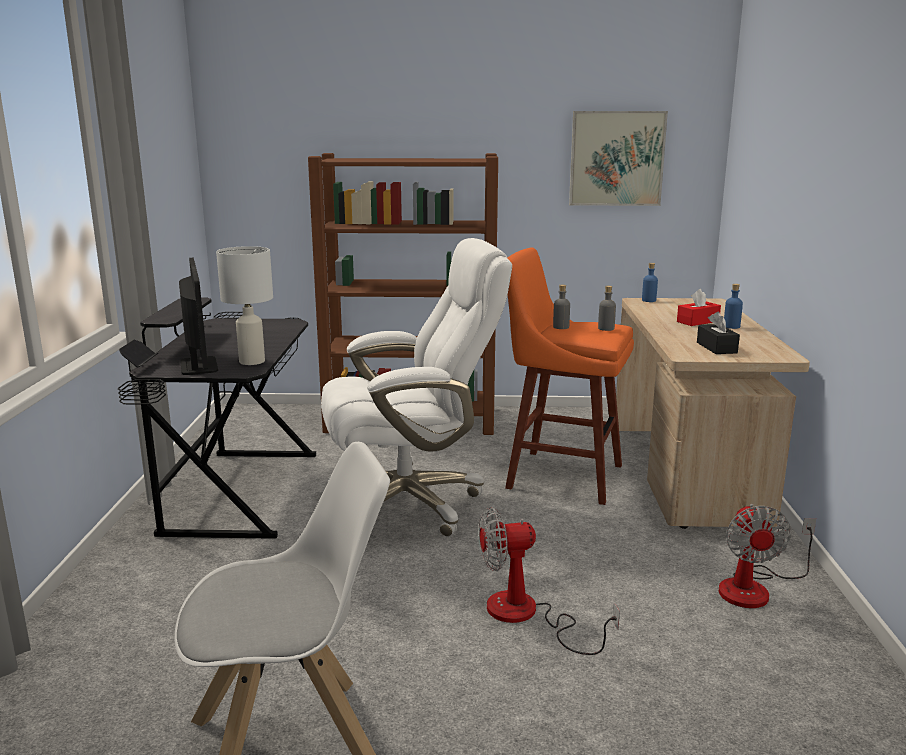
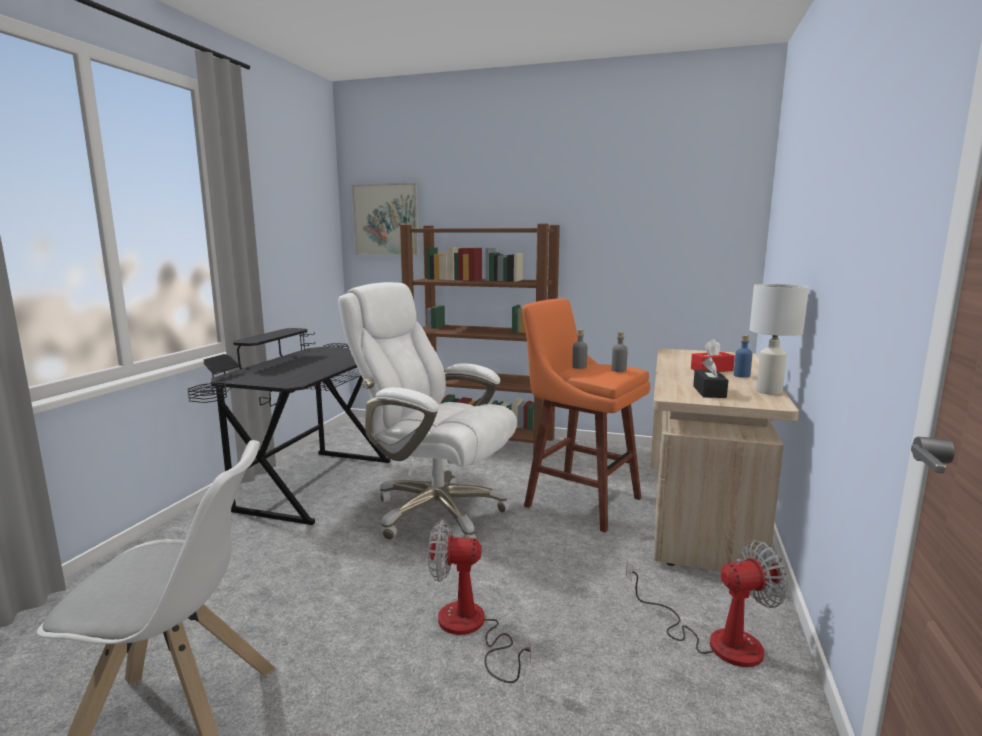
camera: 15 degrees right, 5 degrees down
(198, 366) = (264, 377): monitor -> none
(252, 362) = (306, 377): white table lamp -> white table lamp (769, 392)
(411, 506) = (435, 512): white office chair -> white office chair turned 150 degrees counterclockwise
(616, 158) = (664, 229): picture -> picture (386, 220)
(649, 300) = (681, 351): blue bottle -> none
(755, 588) = (716, 640): fan -> fan turned 120 degrees counterclockwise

